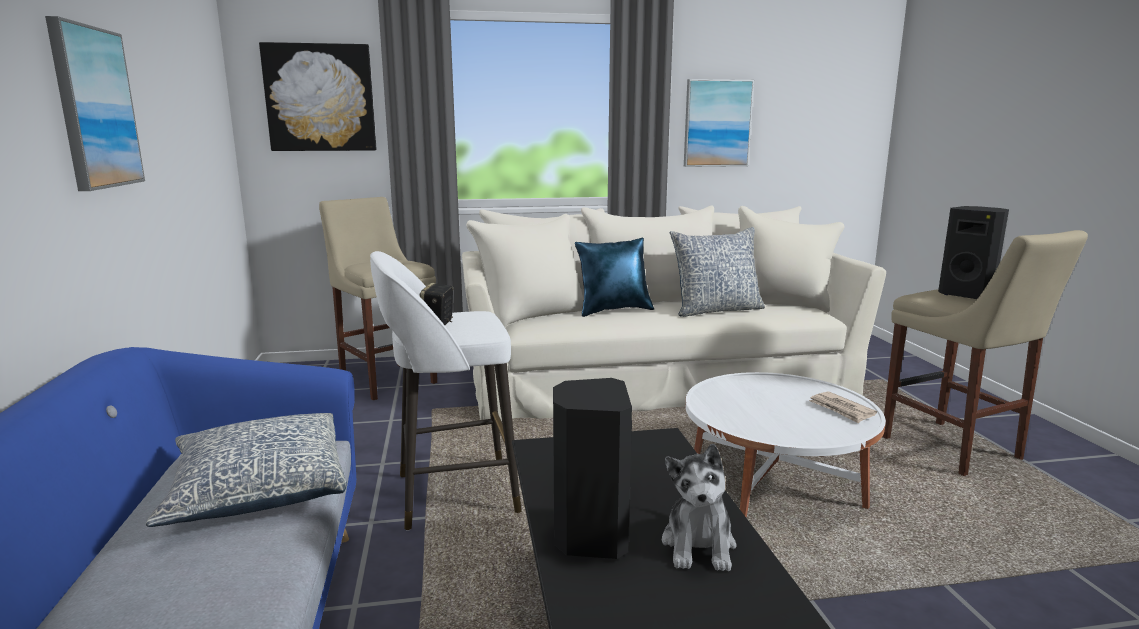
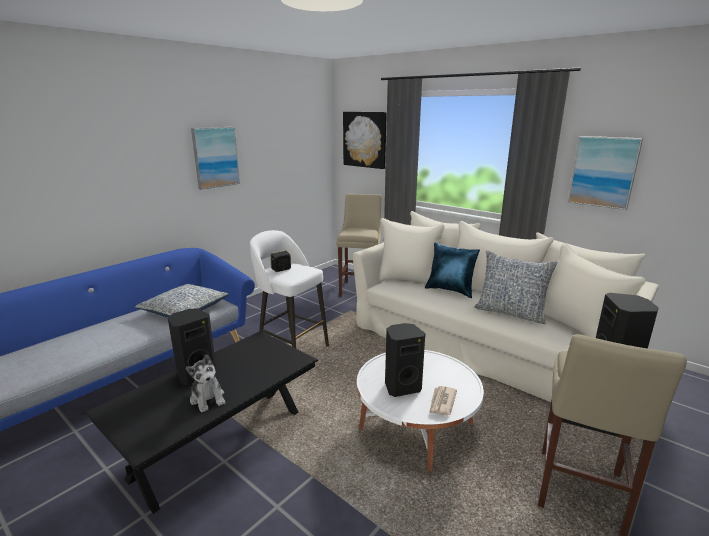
camera: 50 degrees right, 5 degrees up
(699, 545) = (208, 398): plush toy -> plush toy turned 90 degrees counterclockwise
(782, 418) = (401, 387): none -> black speaker

